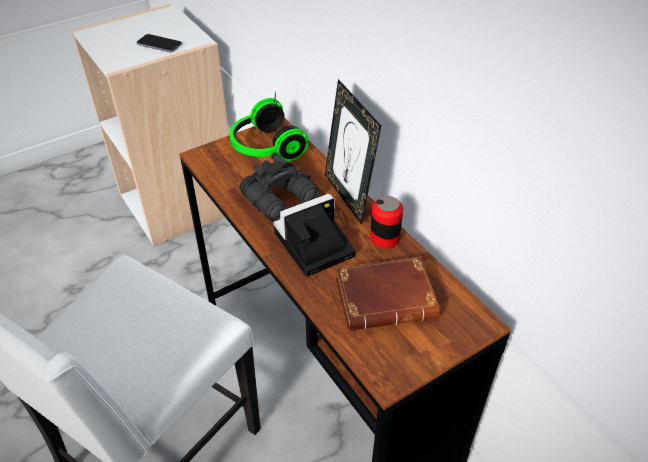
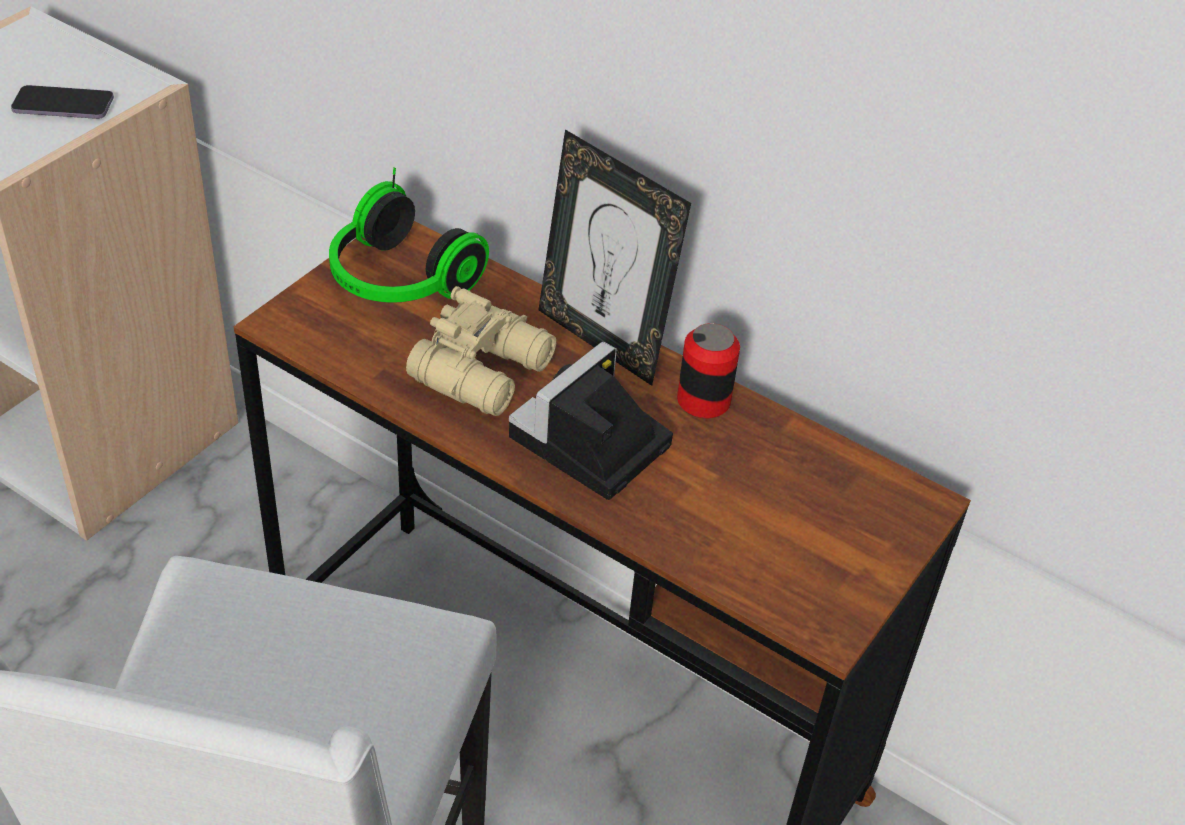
camera: 25 degrees left, 0 degrees up
(282, 199) = (486, 371): black binoculars -> beige binoculars
(387, 297) = (760, 500): brown book -> none

